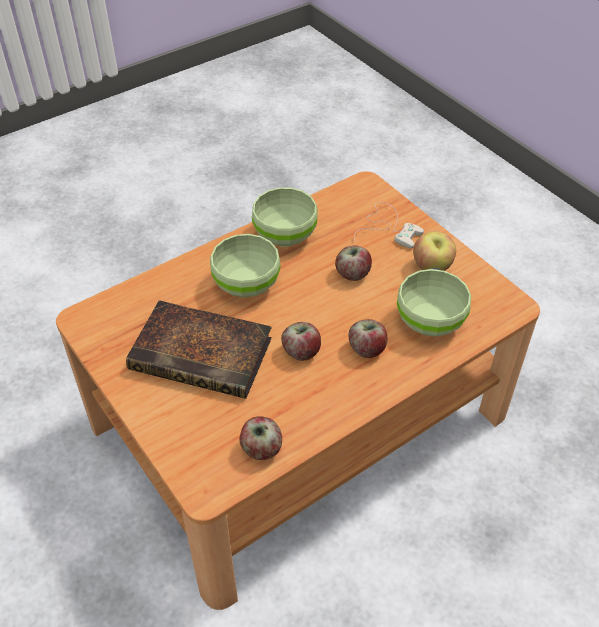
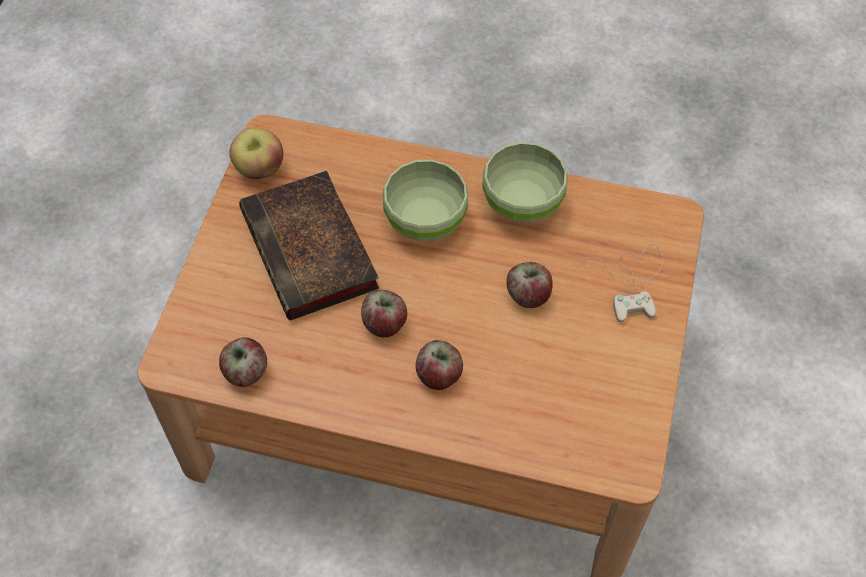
camera: 50 degrees right, 10 degrees up
(431, 323) = (528, 408): green bowl -> none
(432, 267) = (611, 358): apple -> apple (259, 169)

